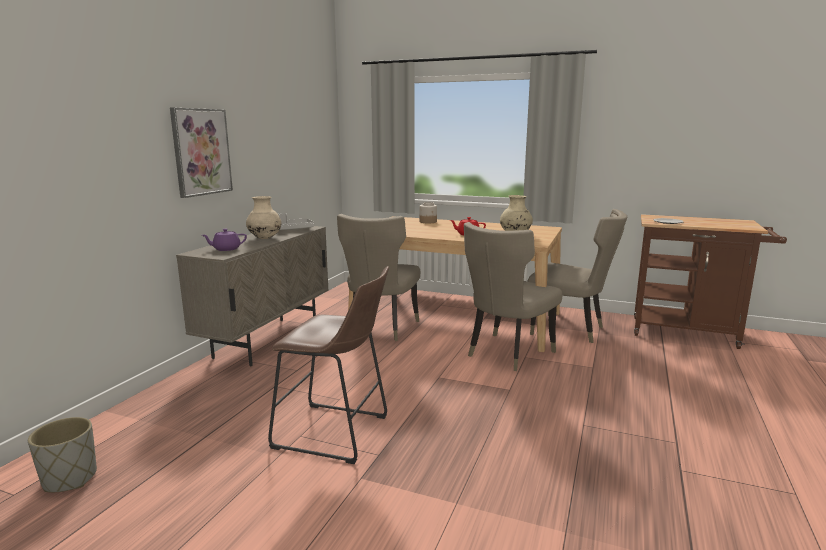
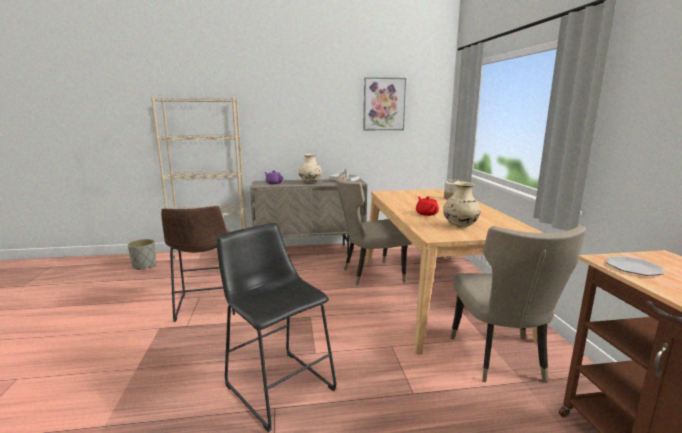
camera: 60 degrees right, 0 degrees up
(150, 406) = (212, 256): none -> beige bookcase
(201, 152) = (284, 122): picture -> picture (384, 104)
(506, 354) = (387, 335): beige chair -> none
(547, 417) = (277, 383): none -> black stool

